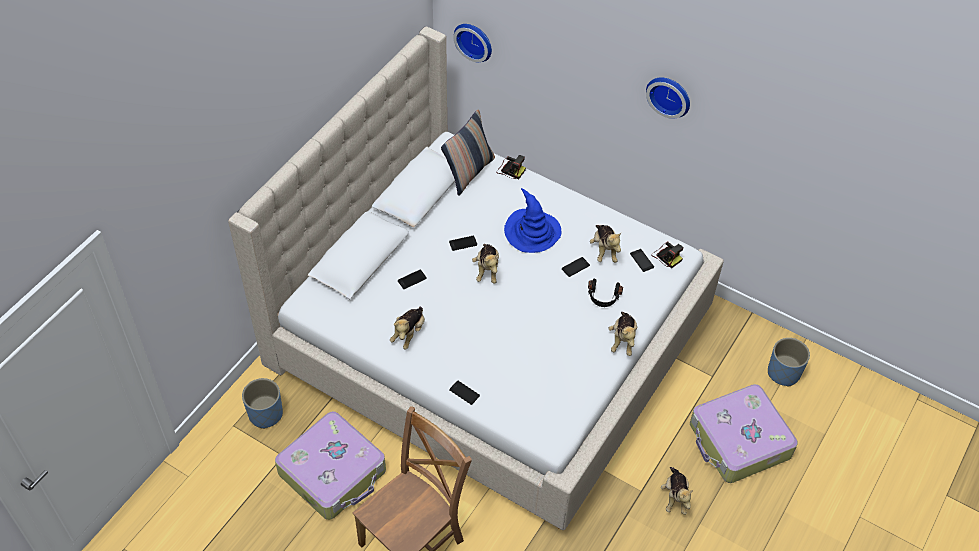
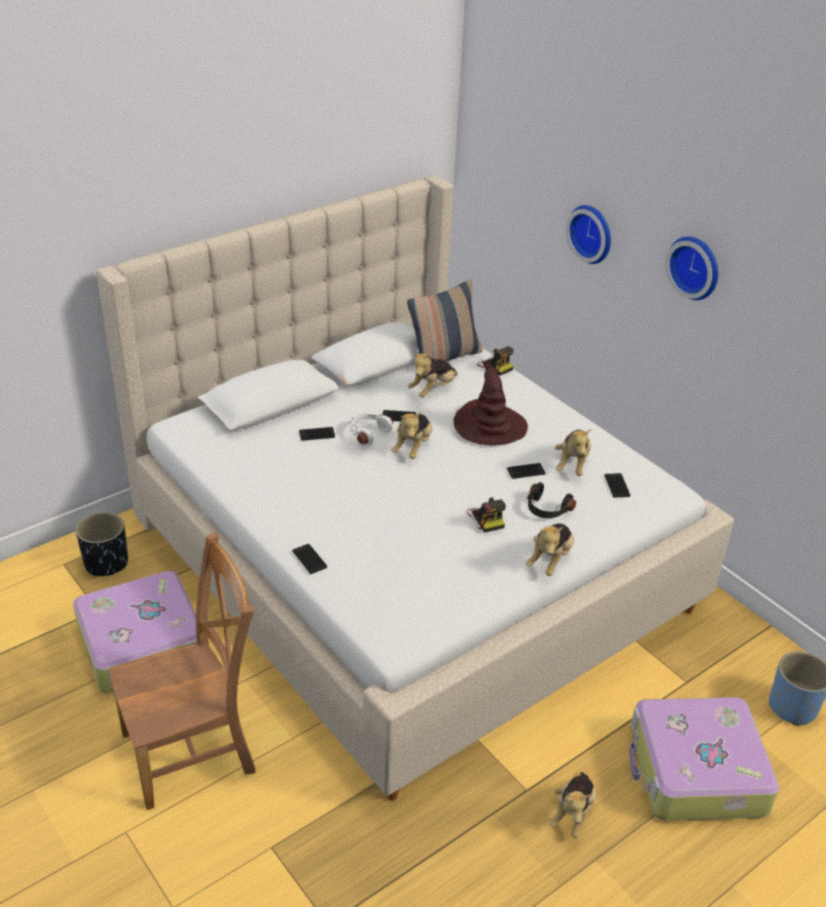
camera: 20 degrees right, 15 degrees down
(265, 414) = (106, 563): blue planter -> black planter
(409, 333) = (280, 483): plush toy -> plush toy (432, 390)
(448, 266) = (367, 433): none -> white headphones
(474, 40) = (490, 207): wall clock -> wall clock (592, 233)
(532, 232) = (489, 426): blue hat -> brown hat
(666, 256) = (652, 489): camera -> camera (486, 518)

